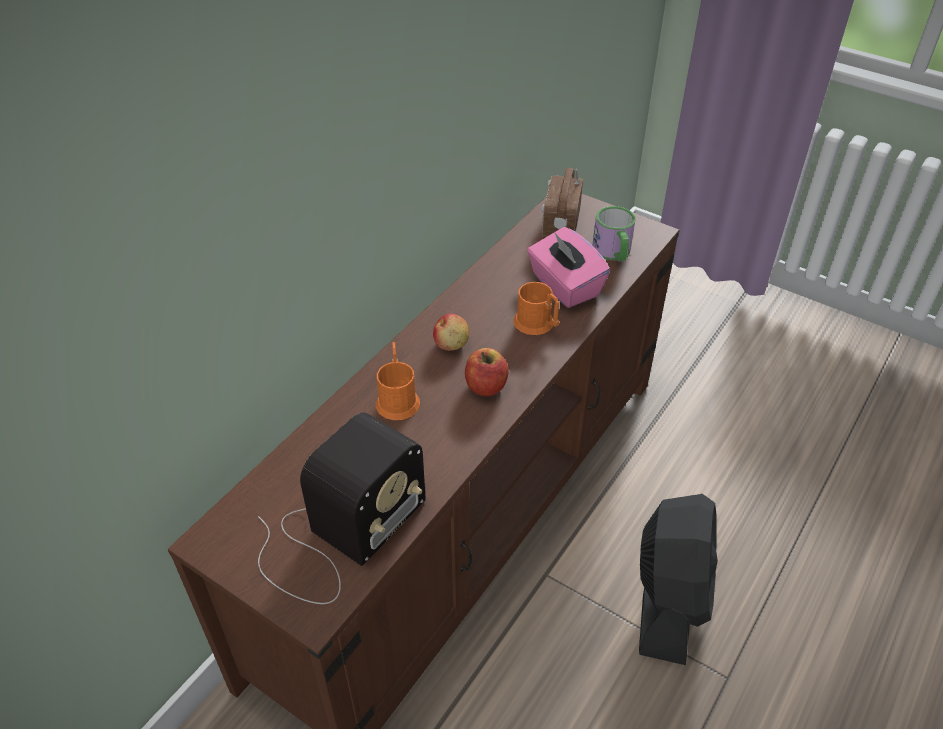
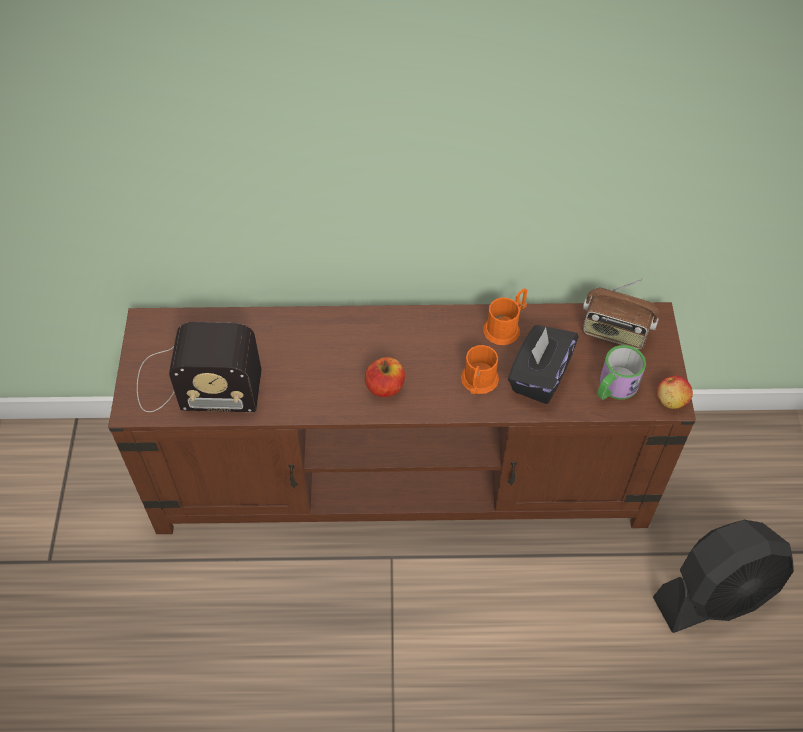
camera: 55 degrees right, 10 degrees up
(397, 398) = (332, 343): orange mug -> orange mug (506, 327)
(451, 343) = (411, 342): apple -> apple (671, 400)
(560, 225) = (614, 332): radio -> radio turned 135 degrees counterclockwise
(564, 286) = (539, 376): pink tissue box -> black tissue box
(669, 599) = (434, 657): black fan -> black fan (716, 595)

